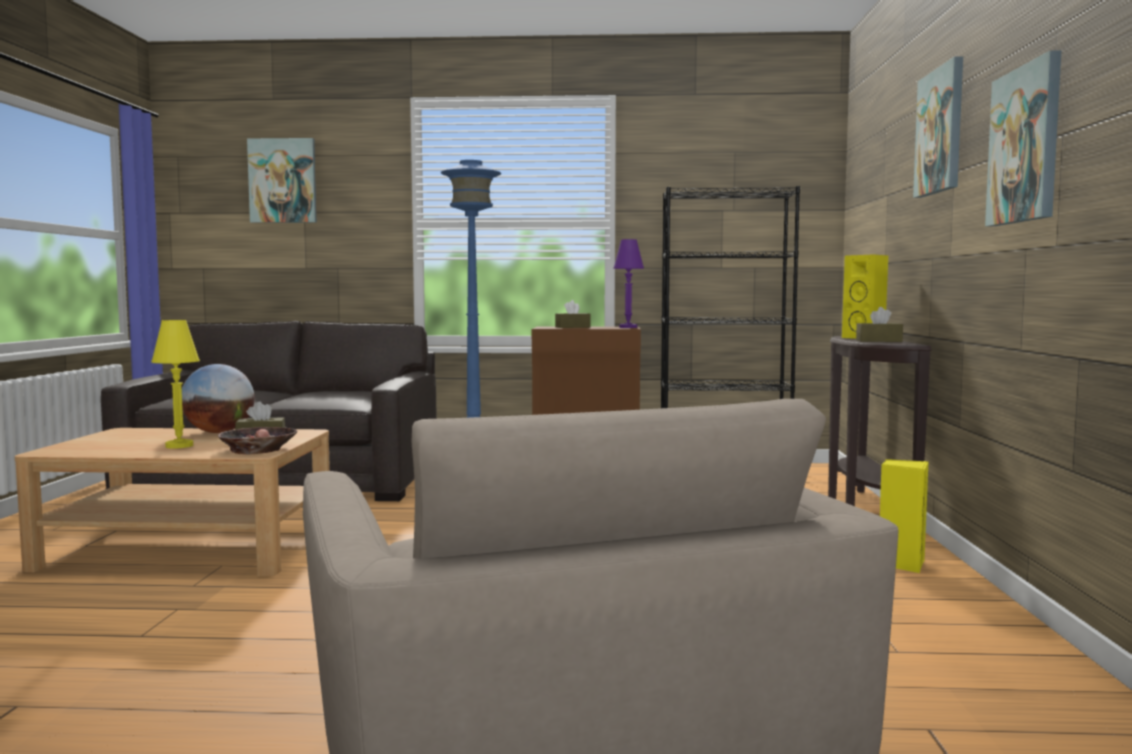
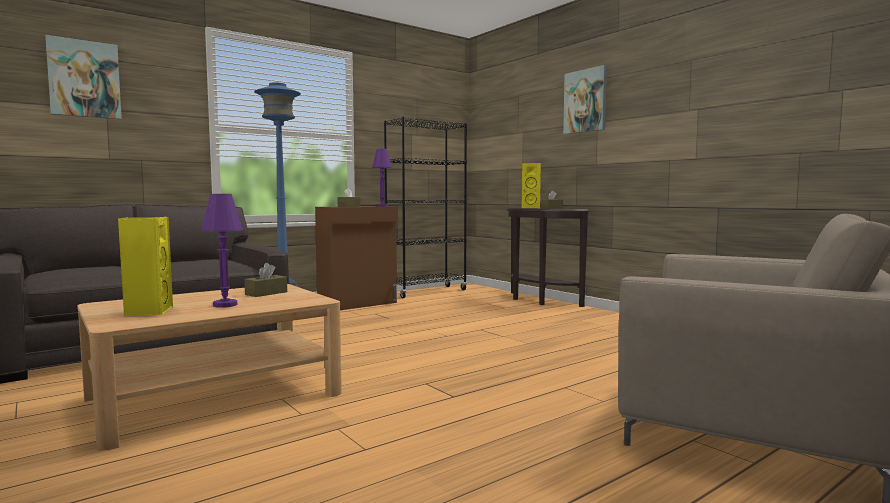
camera: 40 degrees left, 0 degrees up
(179, 446) = (225, 305): yellow table lamp -> purple table lamp
(219, 432) = (208, 294): globe -> none
(258, 449) = (301, 298): bowl -> none
(901, 564) = (607, 317): yellow speaker -> yellow speaker (148, 311)
(1025, 145) = (670, 112): picture -> none

